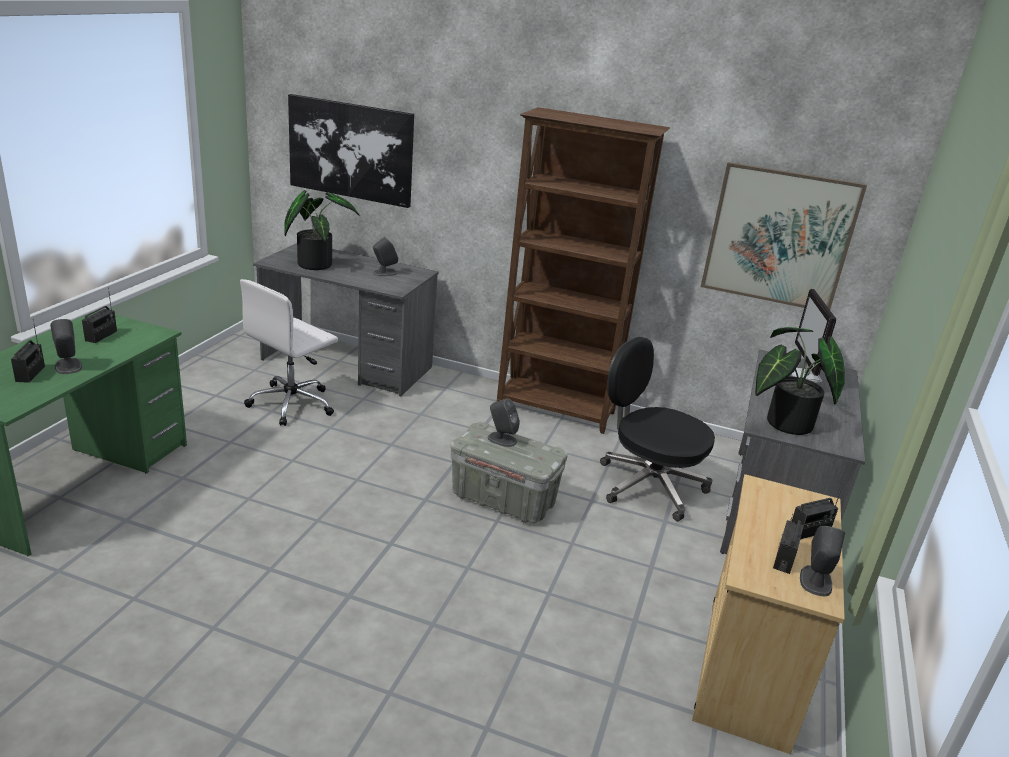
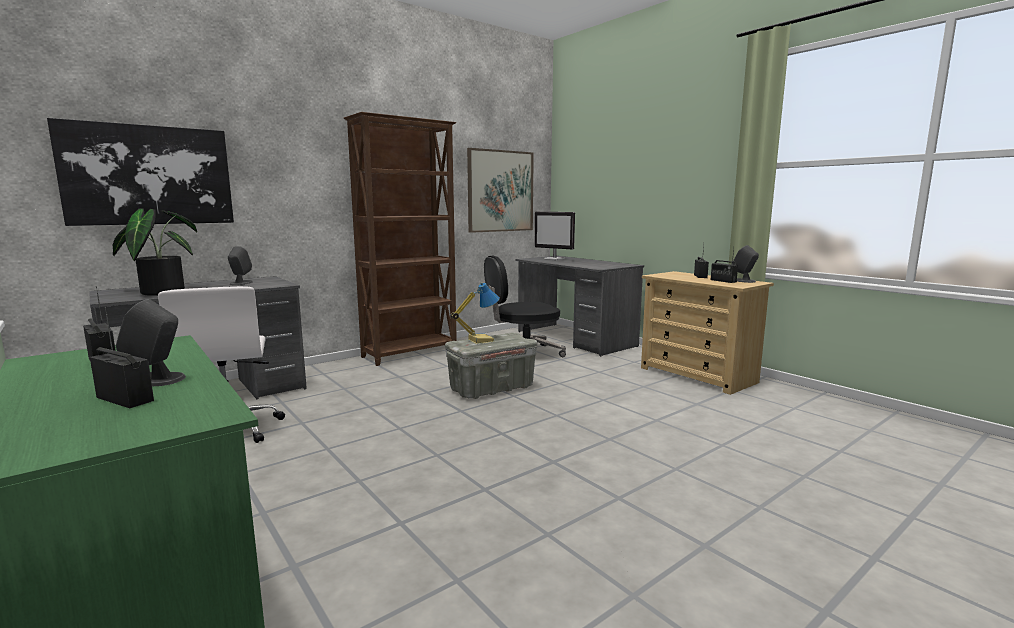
camera: 55 degrees left, 15 degrees down
(501, 439) = (480, 340): grey speaker -> table lamp
(783, 423) = (598, 266): potted plant -> none

